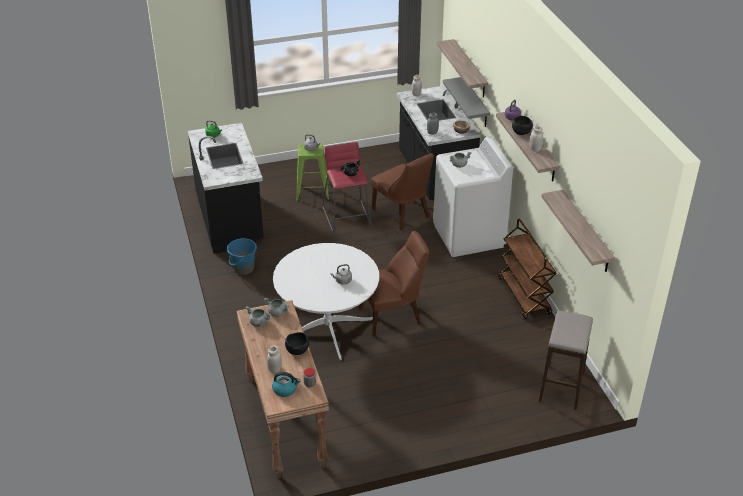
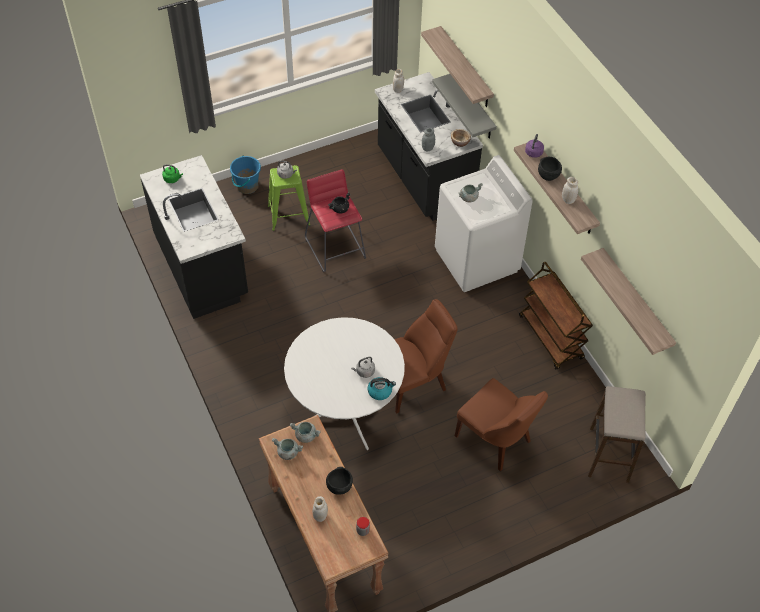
camera: 10 degrees left, 15 degrees up
(243, 268) = (233, 336): blue bucket -> blue bucket (247, 186)
(285, 389) = (337, 542): kettle -> kettle (380, 391)
(402, 214) = (397, 237): brown chair -> brown chair (495, 440)

